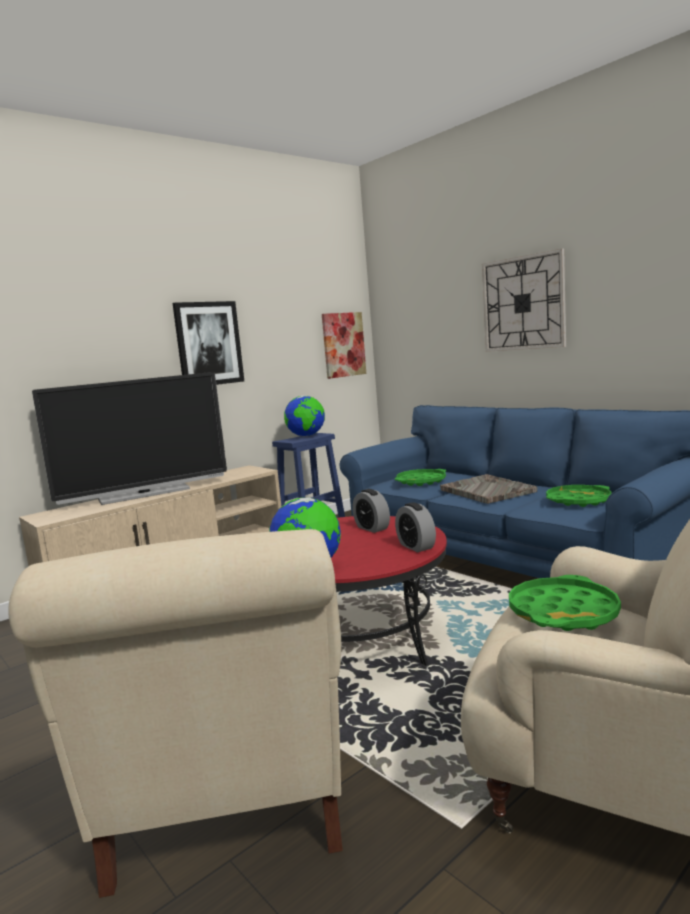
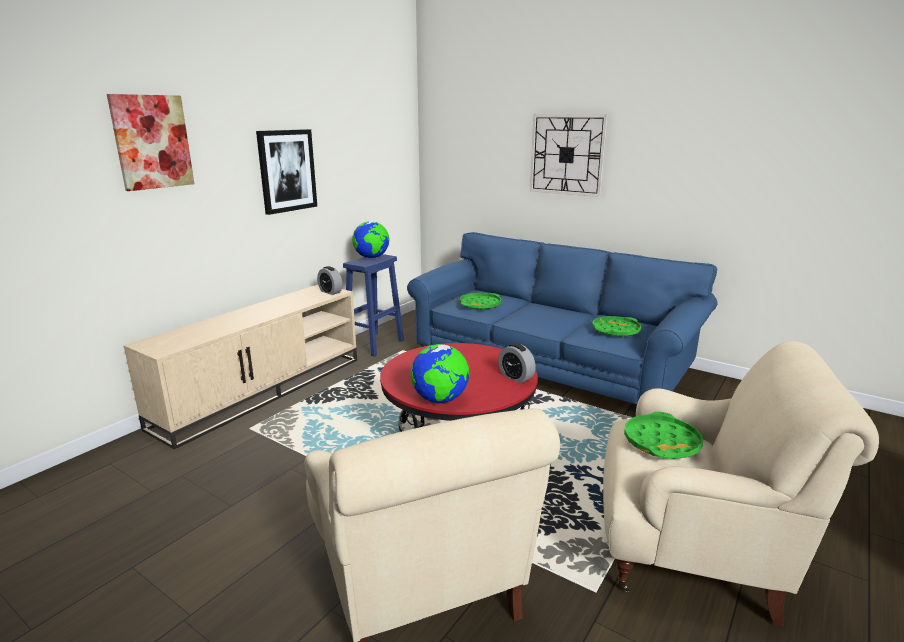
camera: 15 degrees left, 10 degrees up
(144, 494) = (240, 318): television -> none
(343, 344) = (397, 169): picture -> picture (152, 142)
(372, 528) = (468, 357): alarm clock -> alarm clock (330, 292)
(486, 490) = (538, 316): grey tray -> none

